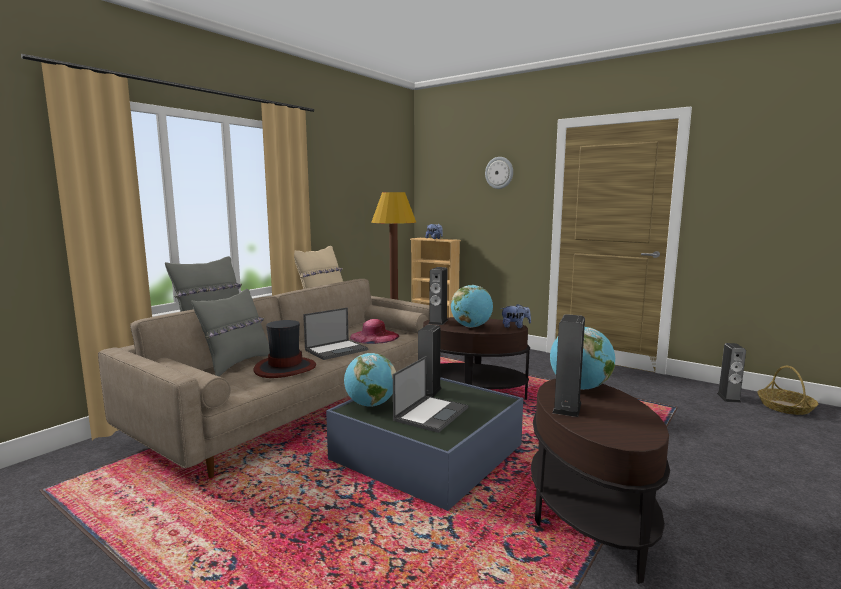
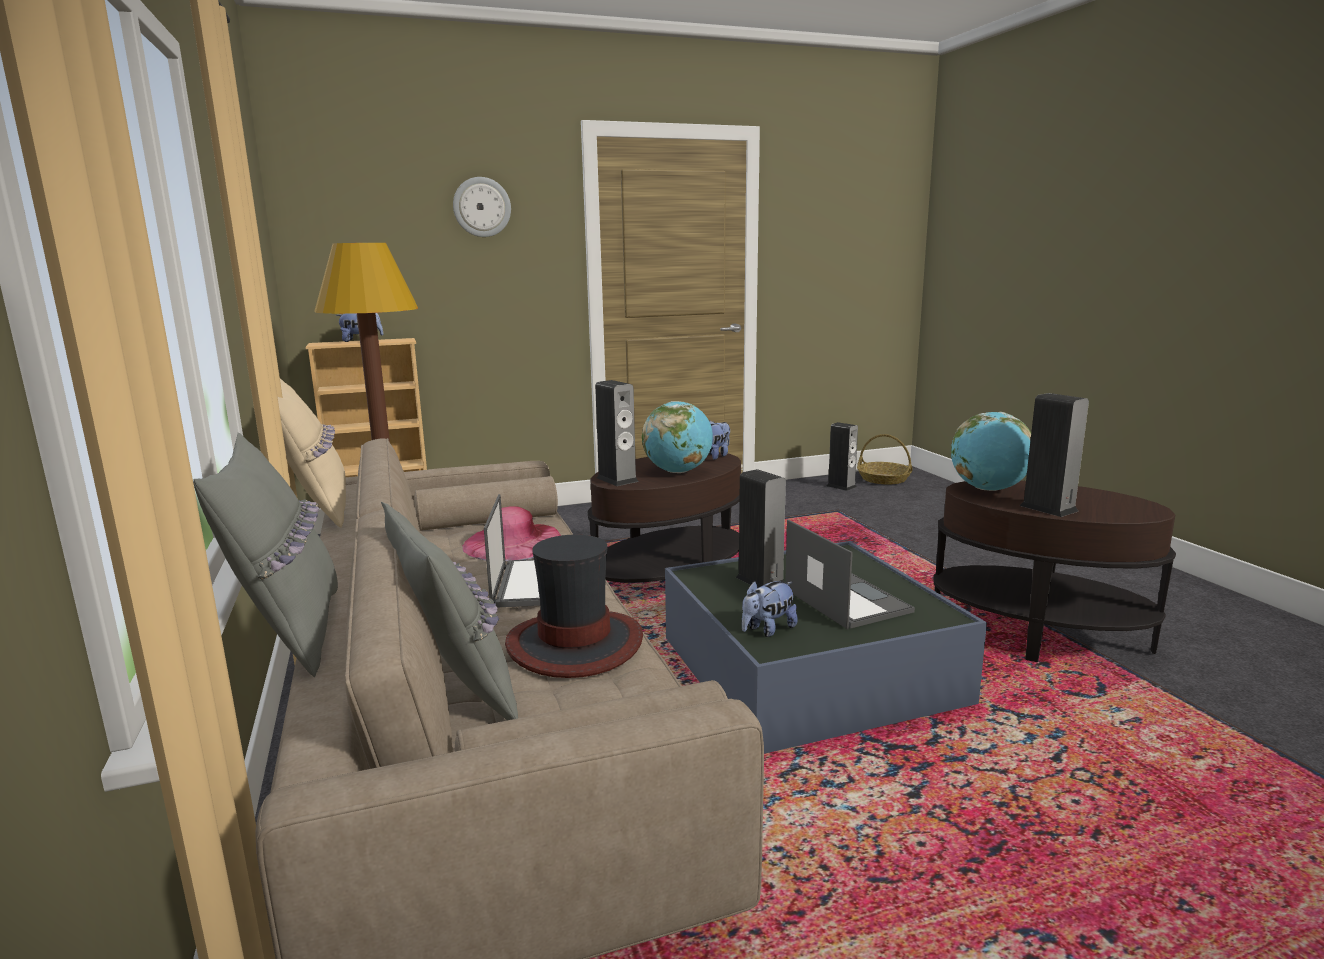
camera: 55 degrees left, 5 degrees up
(370, 405) = (767, 630): globe -> plush toy

